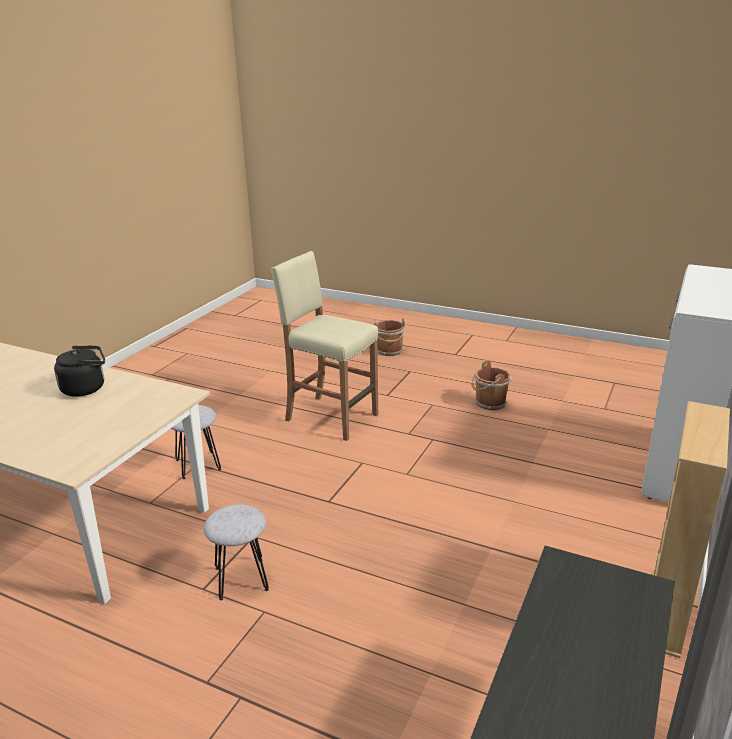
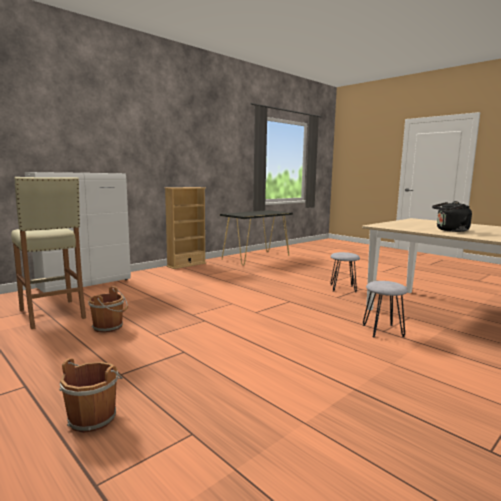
camera: 160 degrees left, 15 degrees down
(330, 417) = (257, 343): beige stool -> beige stool (52, 314)

